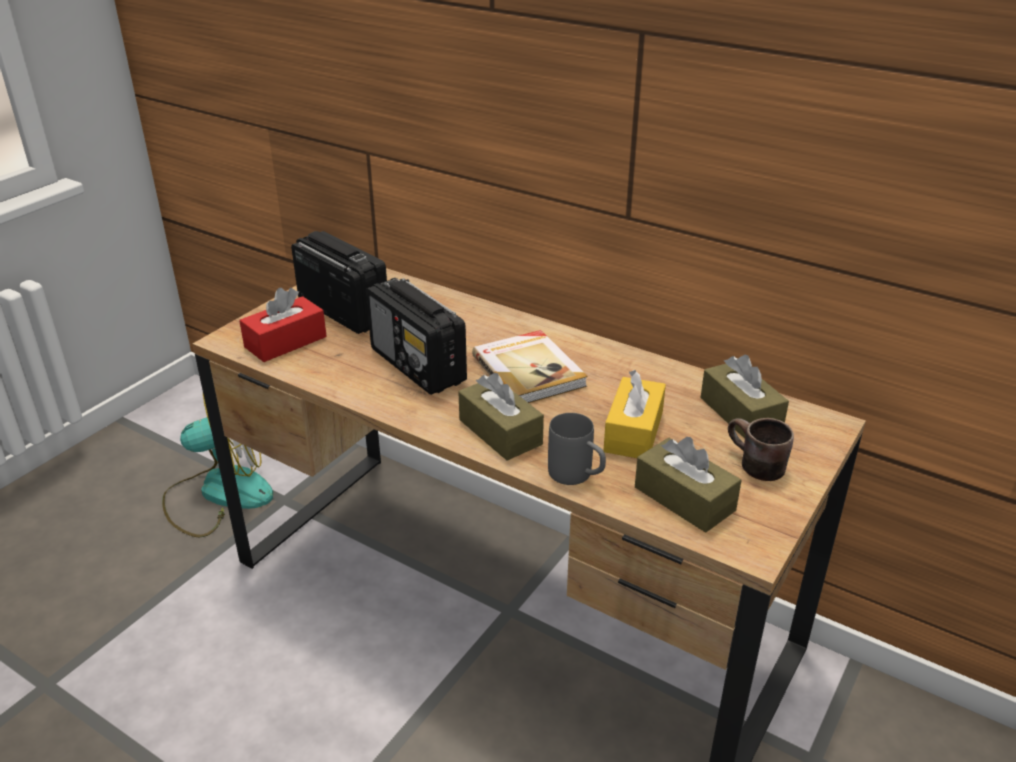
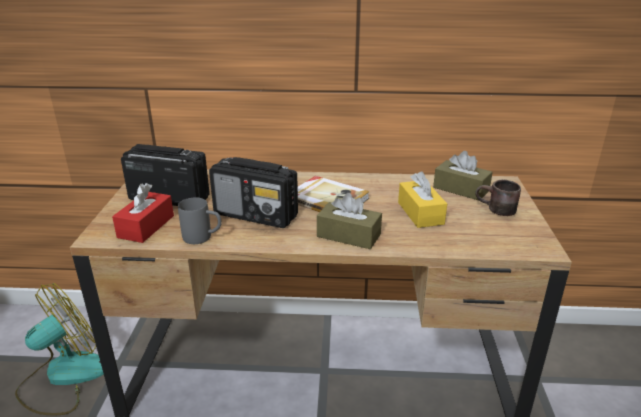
camera: 30 degrees left, 5 degrees down
(577, 476) = (418, 244): grey mug -> grey mug (203, 238)
(684, 499) = (484, 237): brown tissue box -> none

